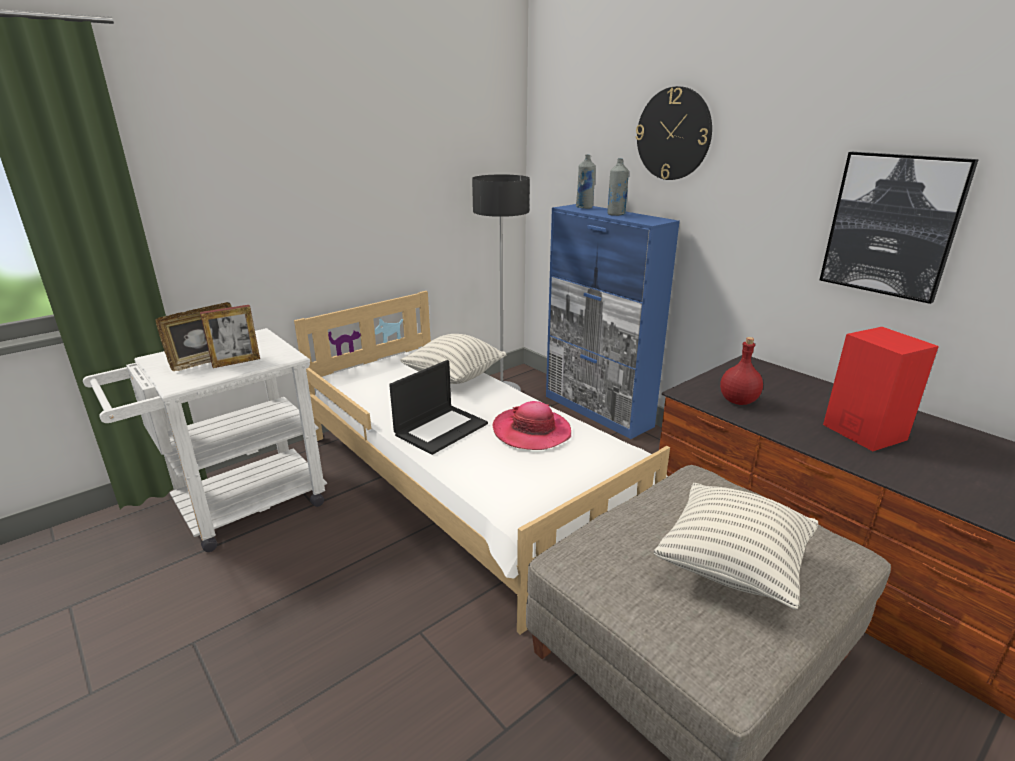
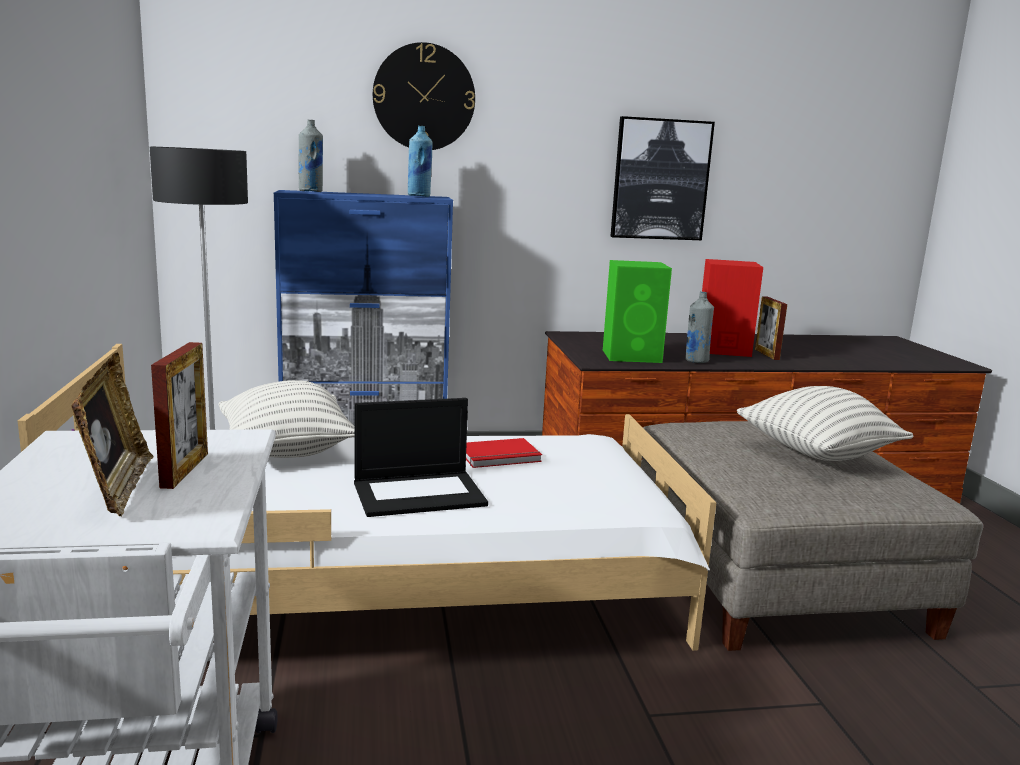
camera: 60 degrees left, 10 degrees down
(441, 428) = (420, 493): laptop -> laptop turned 90 degrees clockwise
(531, 431) = (500, 457): hat -> red book
(616, 214) = (375, 194): grey bottle -> grey bottle (696, 361)
(645, 219) = (419, 196): none -> blue bottle
(739, 401) = (633, 356): red bottle -> green speaker
(904, 457) = (766, 354): none -> picture frame

